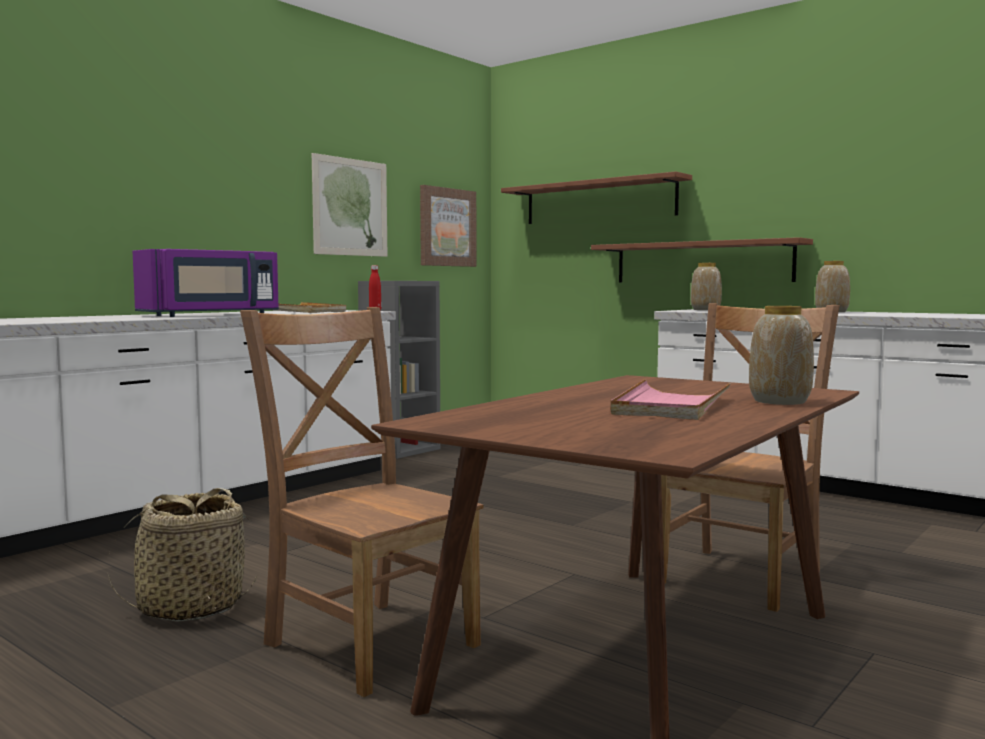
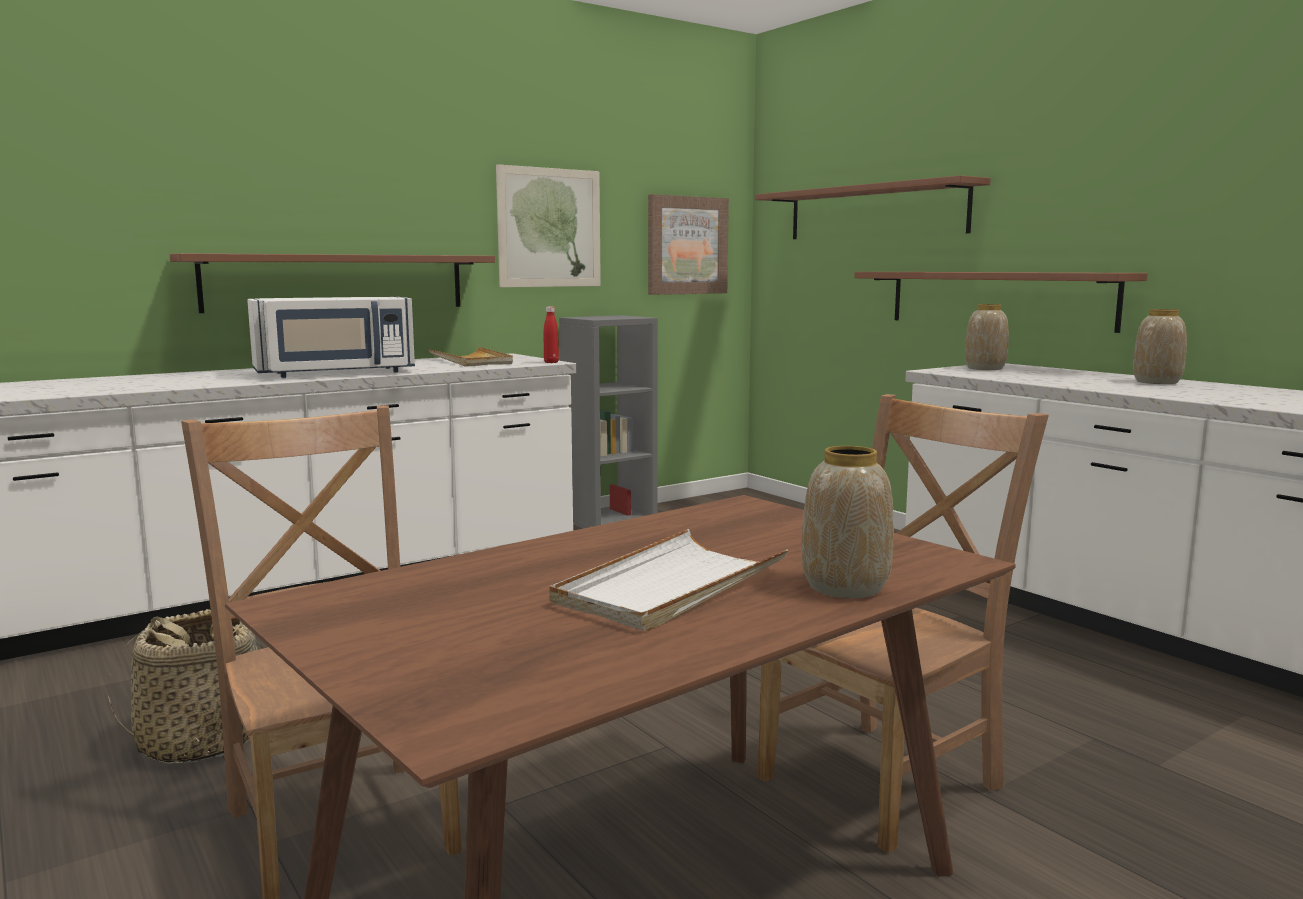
camera: 15 degrees right, 5 degrees up
(190, 243) = (337, 282): none -> brown shelf
(211, 315) = (336, 373): purple microwave -> white microwave
(671, 406) = (670, 587): pink tray -> white tray

